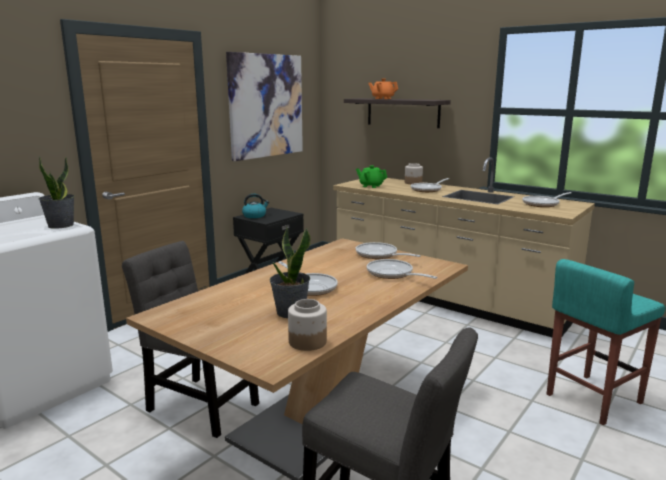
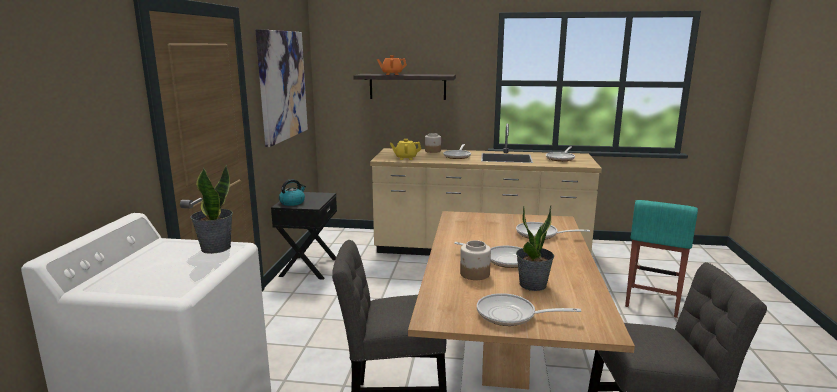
camera: 30 degrees left, 0 degrees up
(307, 342) = (591, 305): jar -> jar (474, 274)
(371, 186) = (405, 158): green teapot -> yellow teapot
(379, 255) = (500, 221): frying pan -> frying pan (511, 315)

